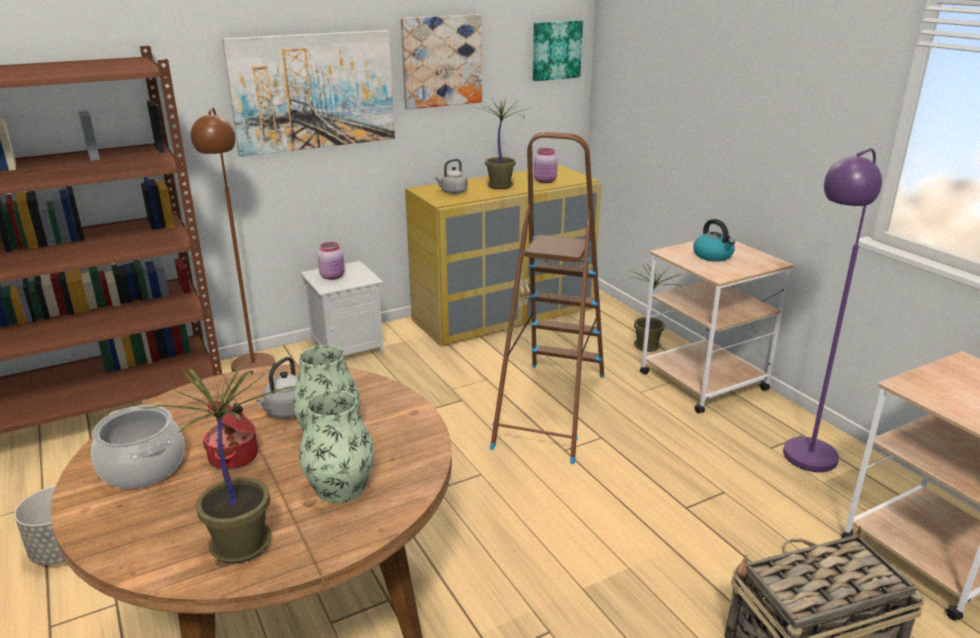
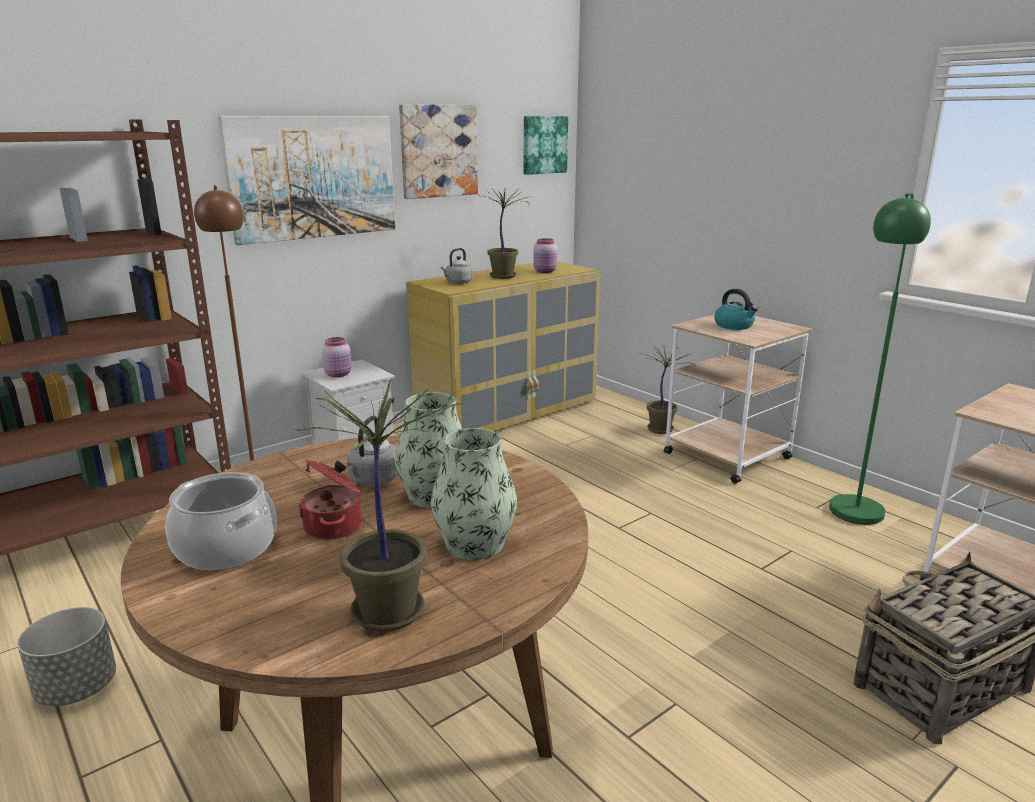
camera: 10 degrees left, 5 degrees down
(551, 408) = (589, 491): brown step ladder -> none
(803, 464) = (853, 519): purple floor lamp -> green floor lamp

